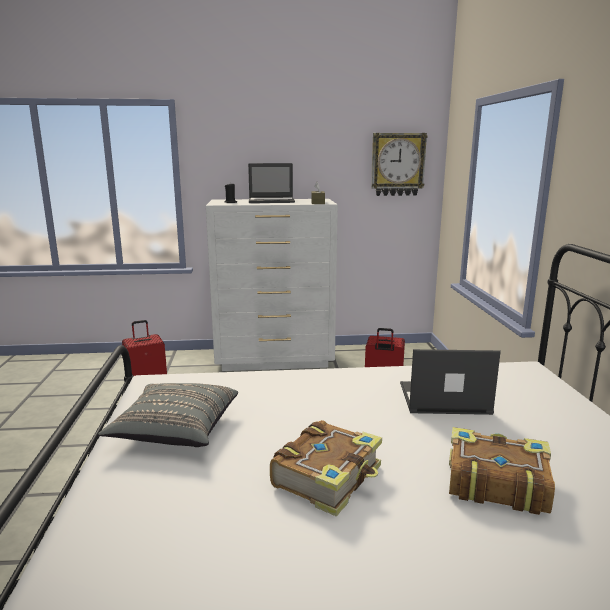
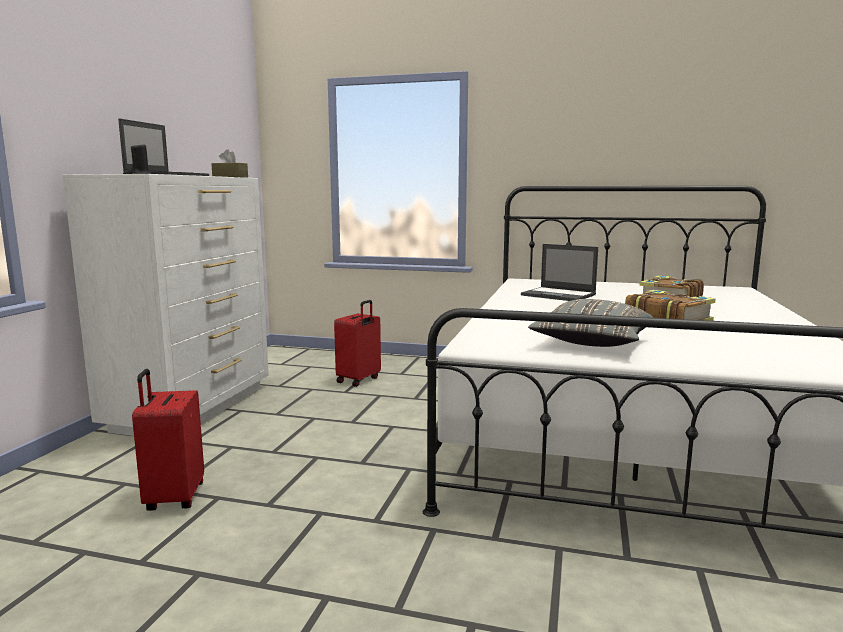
camera: 70 degrees left, 5 degrees down
(397, 164) = (231, 141): wall clock -> none
(442, 398) = (559, 295): laptop -> laptop turned 75 degrees counterclockwise

